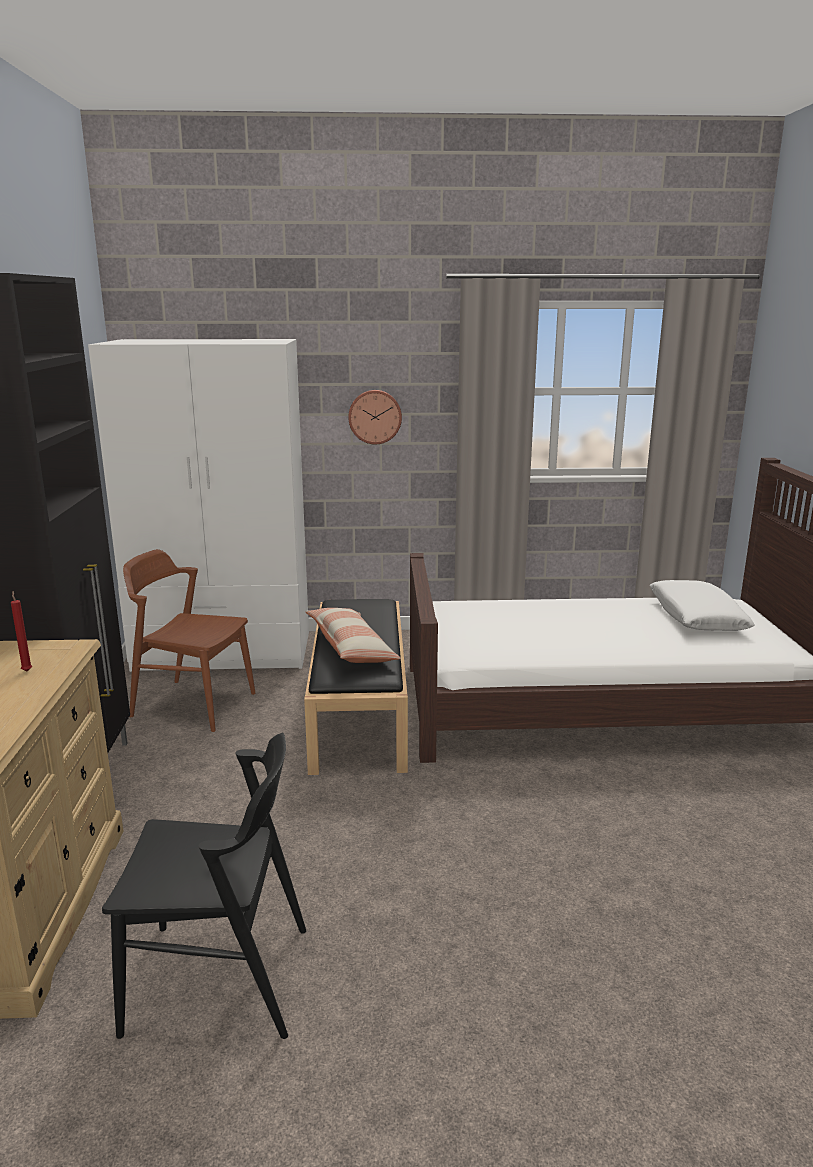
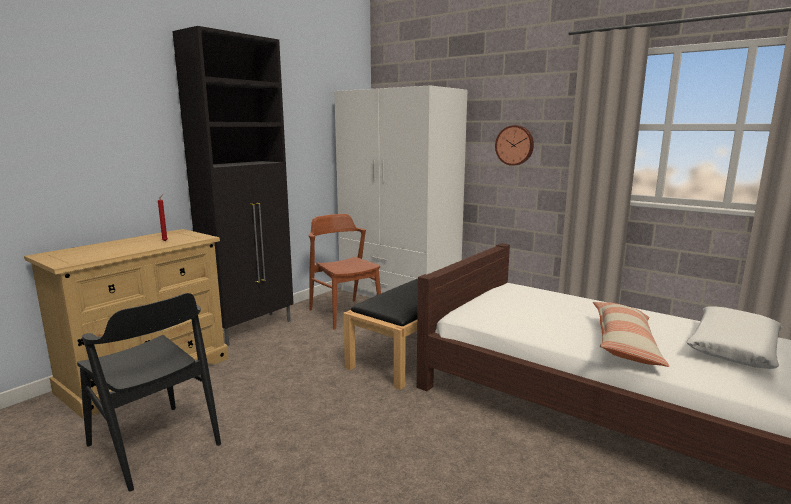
camera: 40 degrees right, 5 degrees down
(351, 648) = (408, 293): pillow -> pillow (624, 344)

